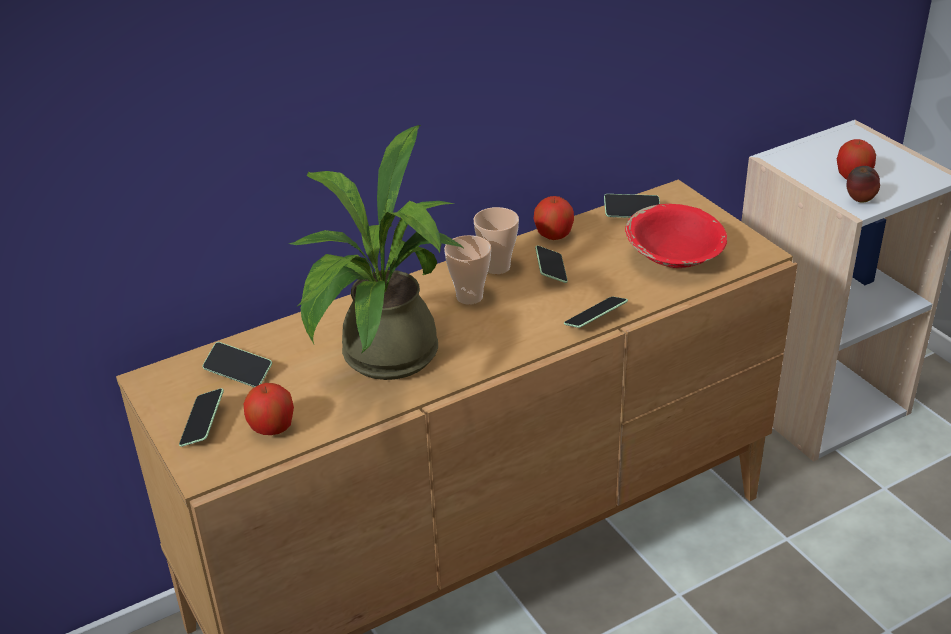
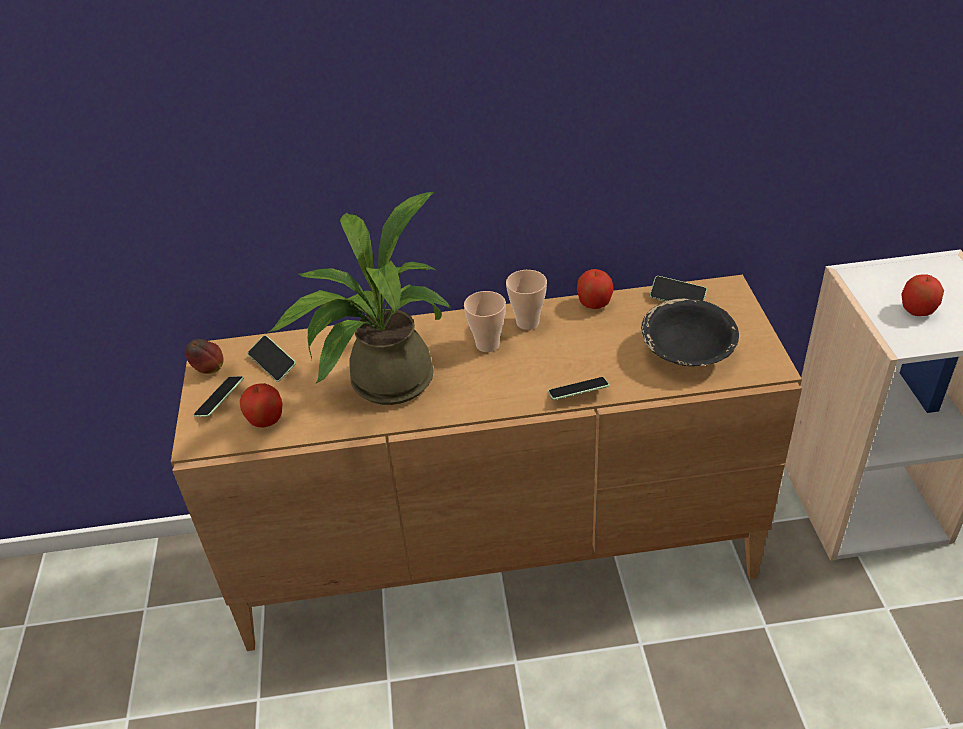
camera: 25 degrees right, 5 degrees up
(551, 271) = (570, 338): phone -> none
(674, 257) = (687, 352): red bowl -> black bowl
(859, 201) = (907, 338): apple -> apple (209, 370)

